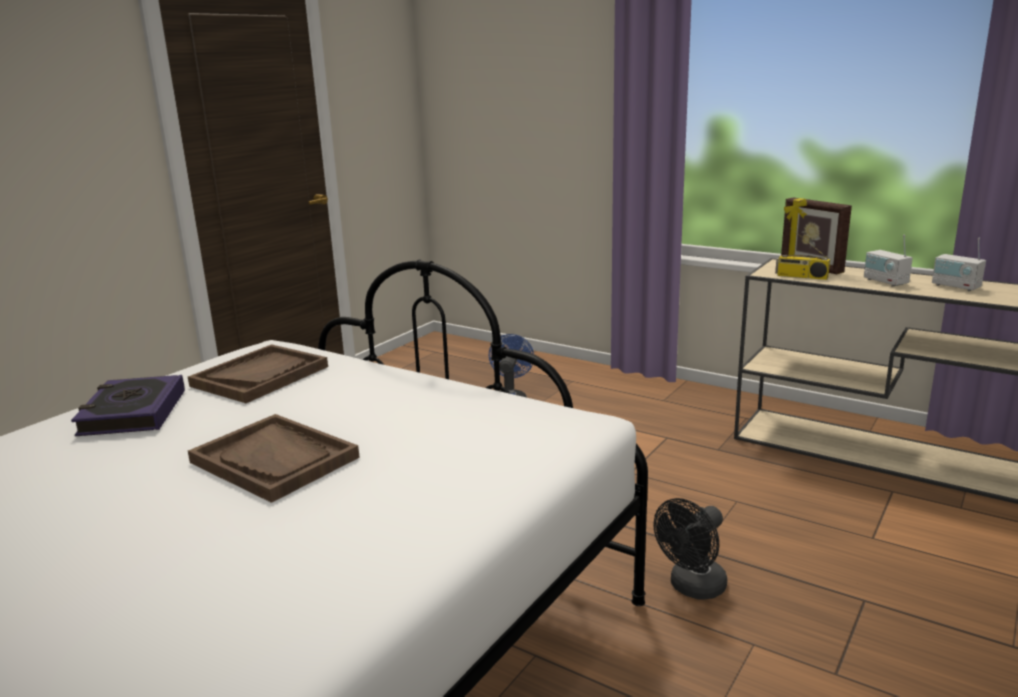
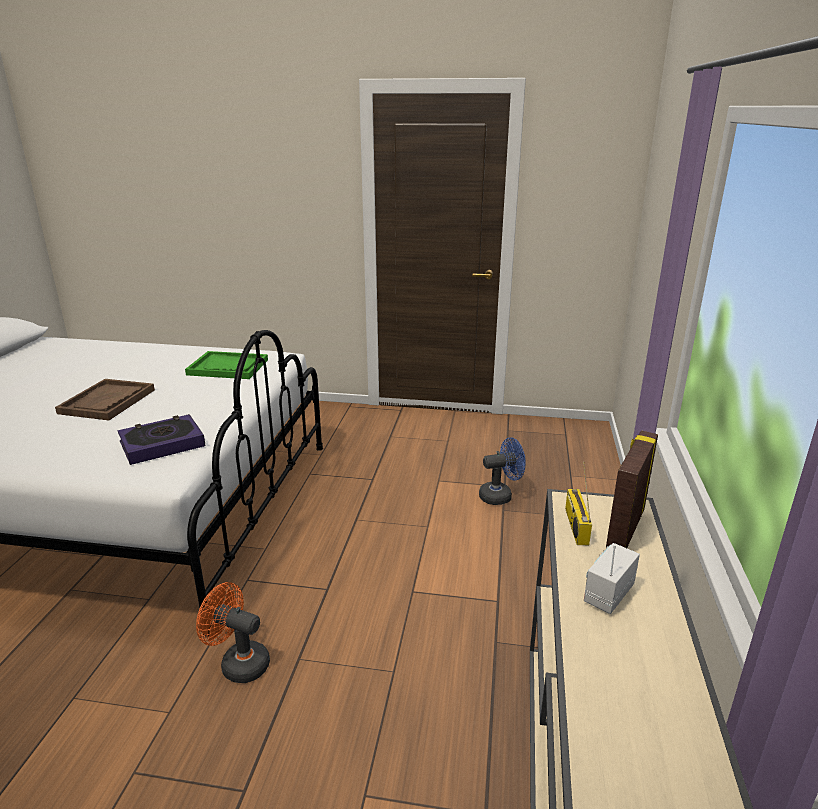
camera: 65 degrees right, 5 degrees up
(133, 413) = (169, 356): book -> book (162, 444)
(260, 376) = (228, 367): brown tray -> green tray
(692, 588) = (238, 663): black fan -> orange fan
(956, 286) = (639, 667): radio -> none

